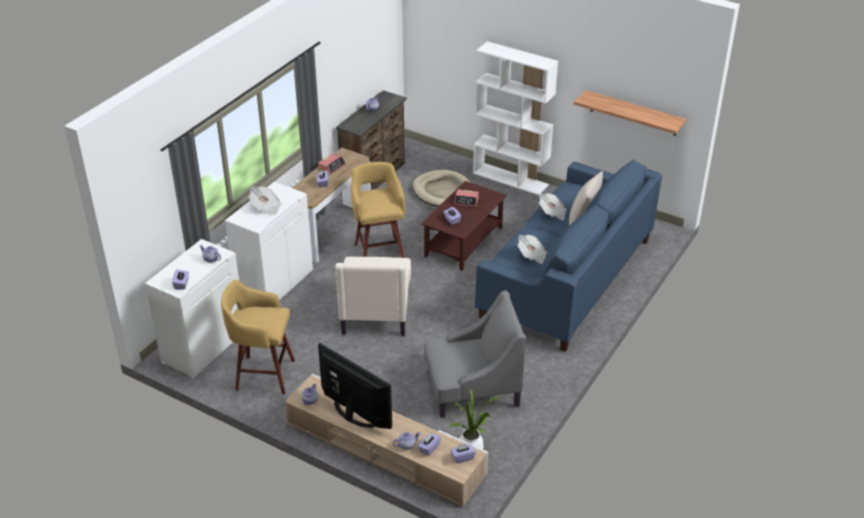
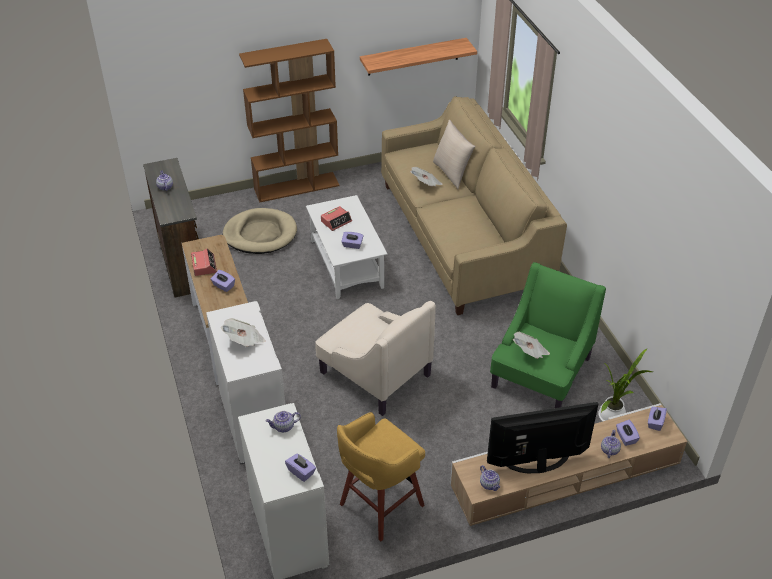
camera: 50 degrees left, 5 degrees up
(379, 253) = (296, 323): yellow stool -> none
(463, 242) = (347, 264): brown coffee table -> white coffee table
(471, 388) = (540, 373): grey armchair -> green armchair
(511, 179) = (297, 187): white bookcase -> brown bookcase
(532, 256) = (469, 227): newspaper -> newspaper (530, 352)
(566, 278) = (463, 236): blue sofa -> beige sofa

